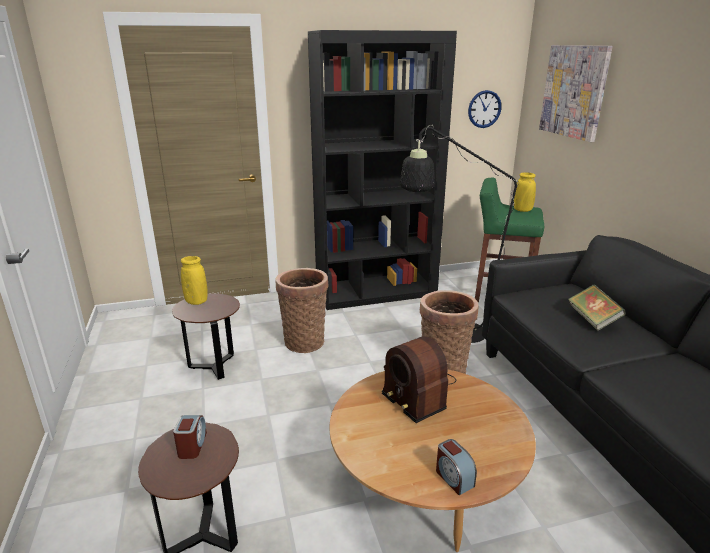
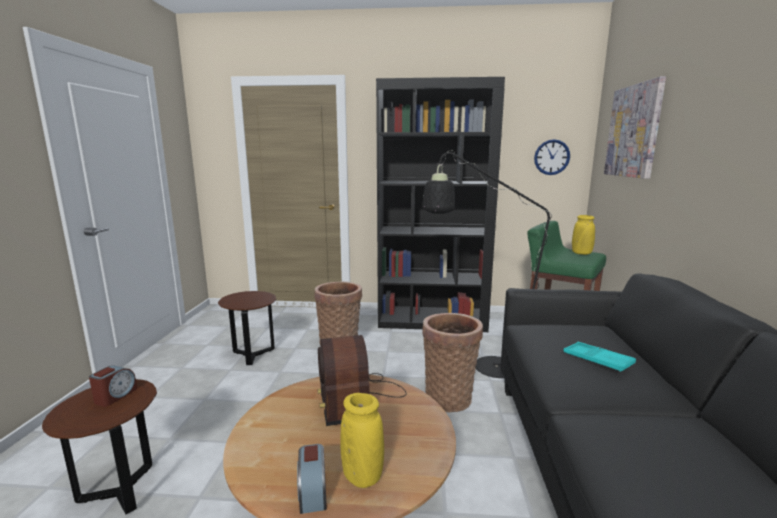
camera: 20 degrees right, 10 degrees down
(196, 301) = (244, 295): yellow vase -> yellow vase (362, 476)
(593, 320) = (597, 360): book -> turquoise tray

